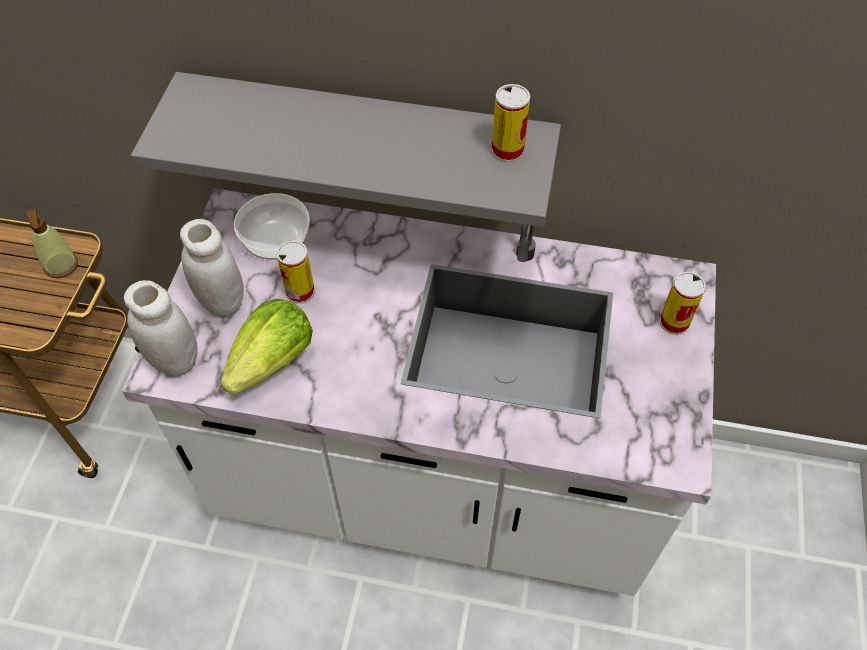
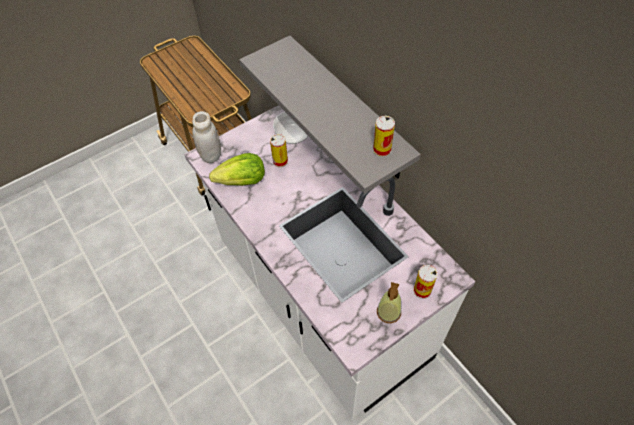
camera: 45 degrees right, 0 degrees up
(61, 266) = (227, 96): soap dispenser -> soap dispenser (388, 312)
(222, 301) = (249, 145): white jar -> none

